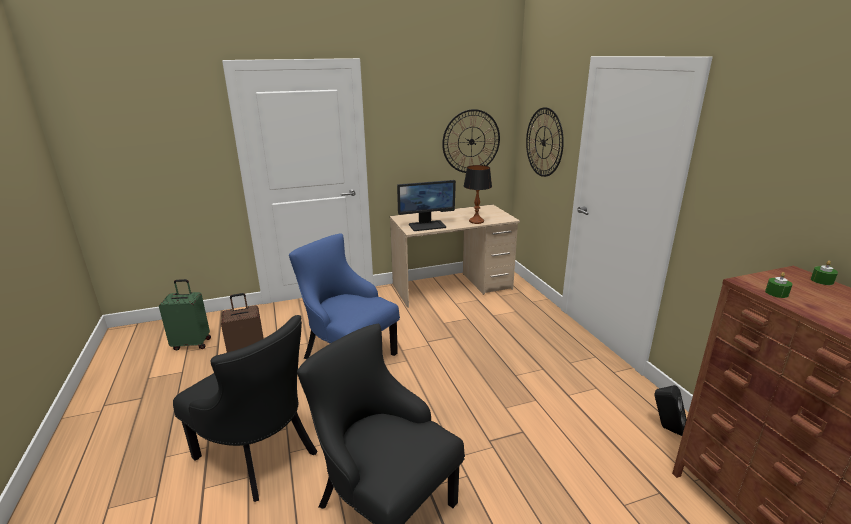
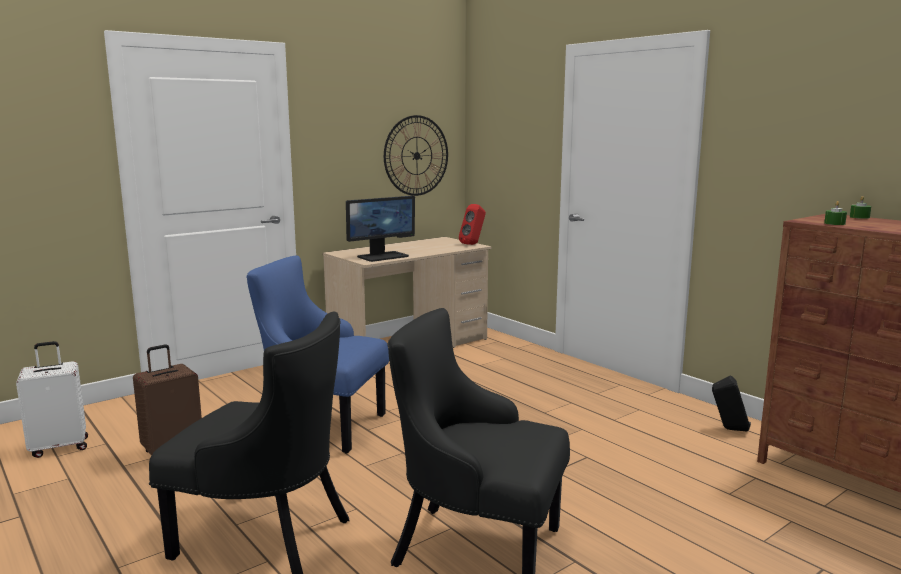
camera: 20 degrees left, 10 degrees down
(192, 343) = (59, 447): green suitcase -> white suitcase
(476, 221) = (440, 250): table lamp -> none
(507, 216) = (473, 244): none -> red speaker
(544, 142) = (509, 150): wall clock -> none

